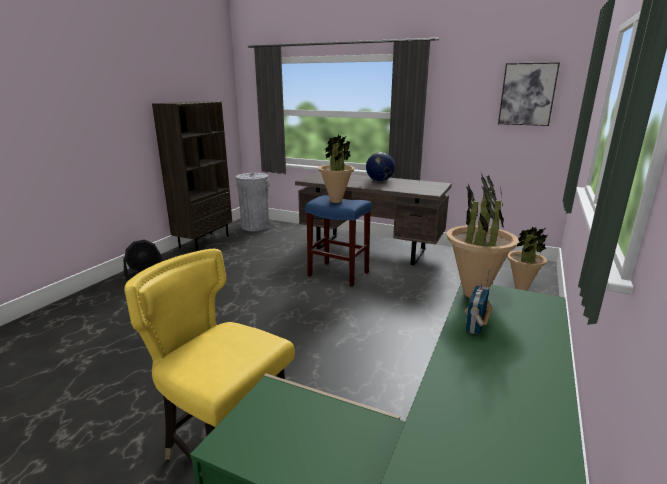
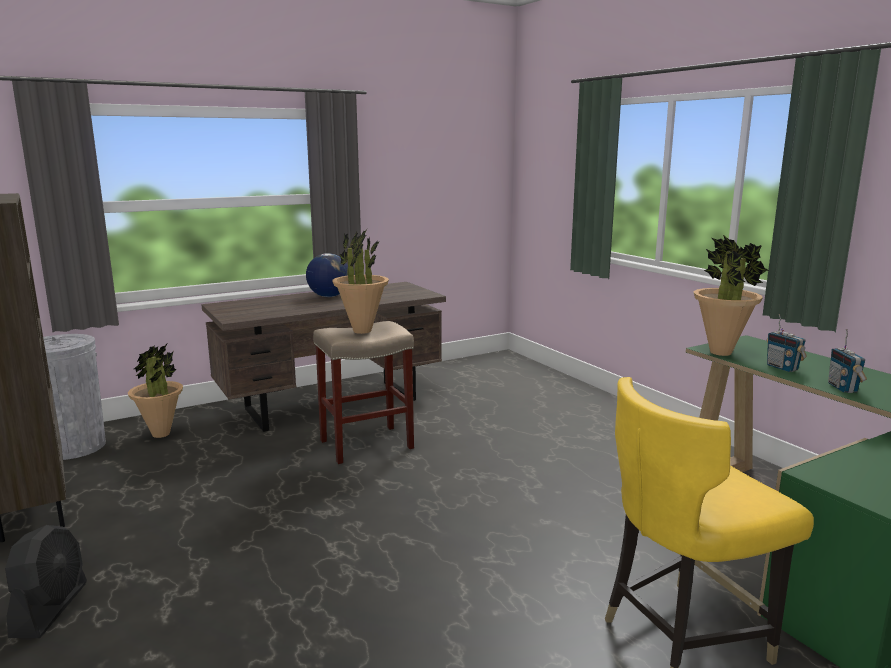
camera: 55 degrees left, 5 degrees down
(337, 274) = (365, 445): blue stool -> beige stool
(456, 366) = (843, 388): none -> radio
(521, 288) = (535, 380): potted plant -> potted plant (161, 434)
(527, 94) = (460, 163): picture -> none

